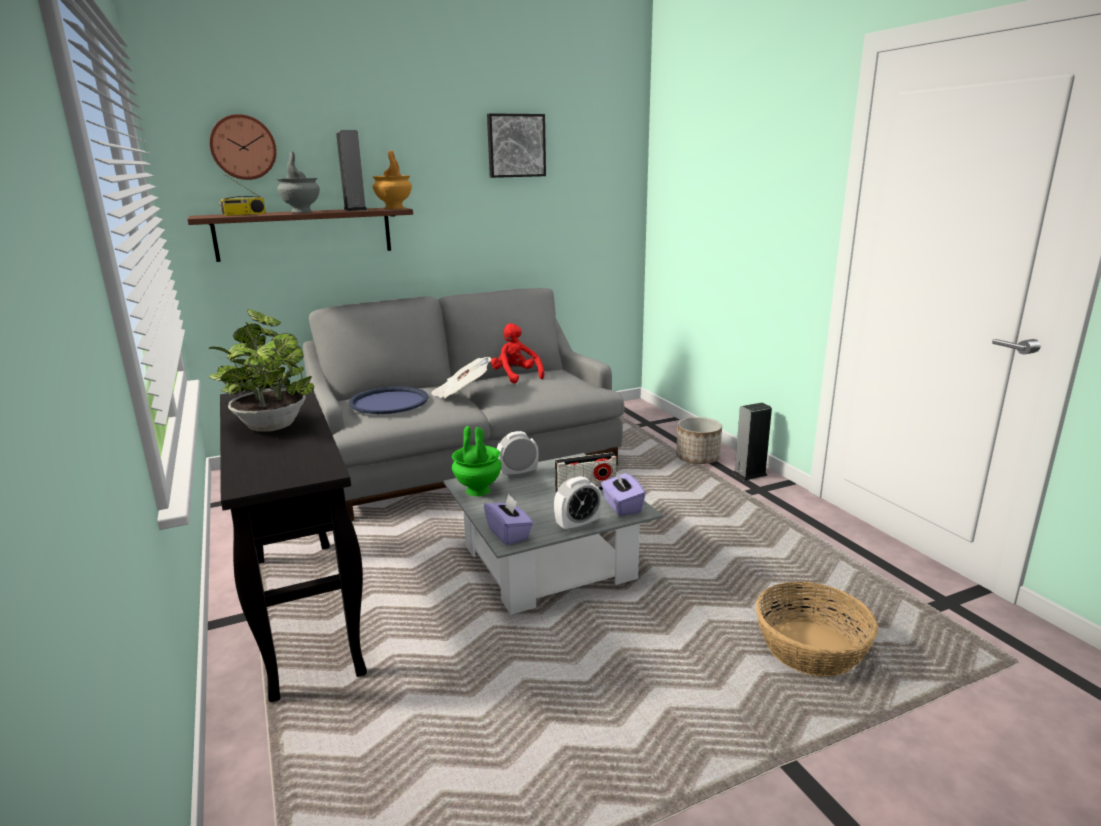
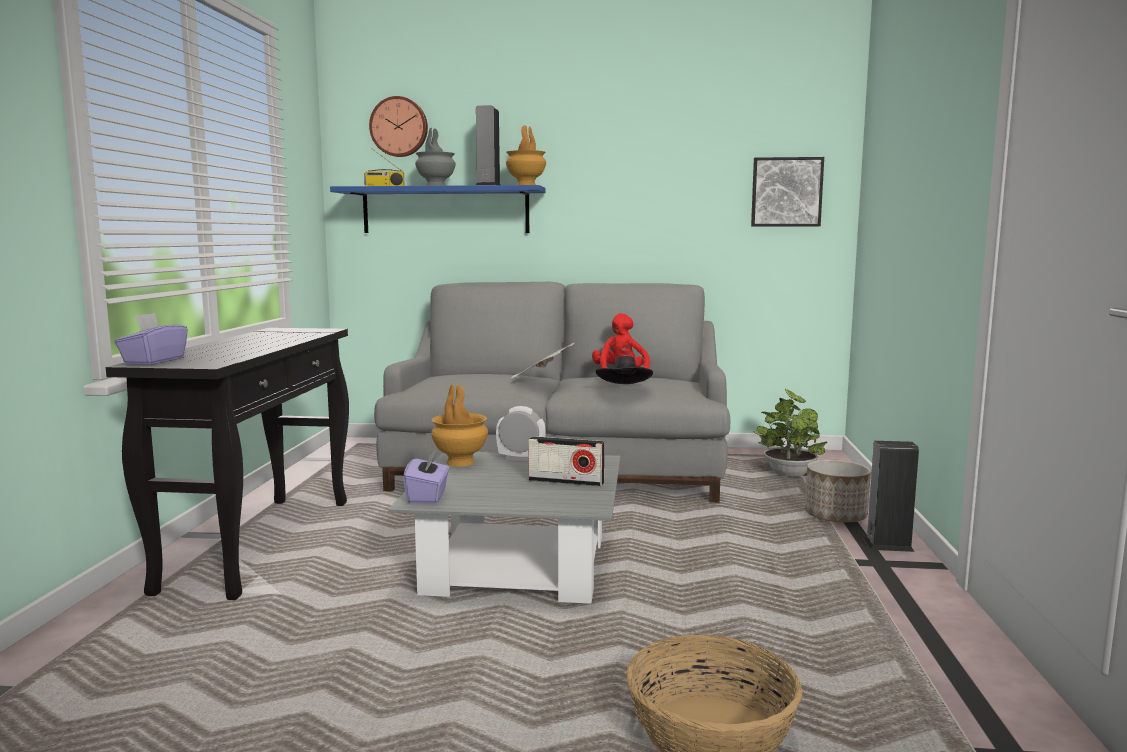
camera: 30 degrees right, 10 degrees down
(271, 424) = (251, 342): potted plant -> potted plant (788, 472)
(304, 233) = (445, 210): brown shelf -> blue shelf
(389, 402) = (462, 377): blue tray -> none
(477, 490) = (459, 462): green vase -> brown vase
(515, 145) = (680, 123): picture -> picture (786, 192)
(543, 391) = (624, 388): none -> black hat
(577, 525) = (504, 505): alarm clock -> none
(622, 507) = (578, 501): purple tissue box -> purple tissue box (154, 361)

